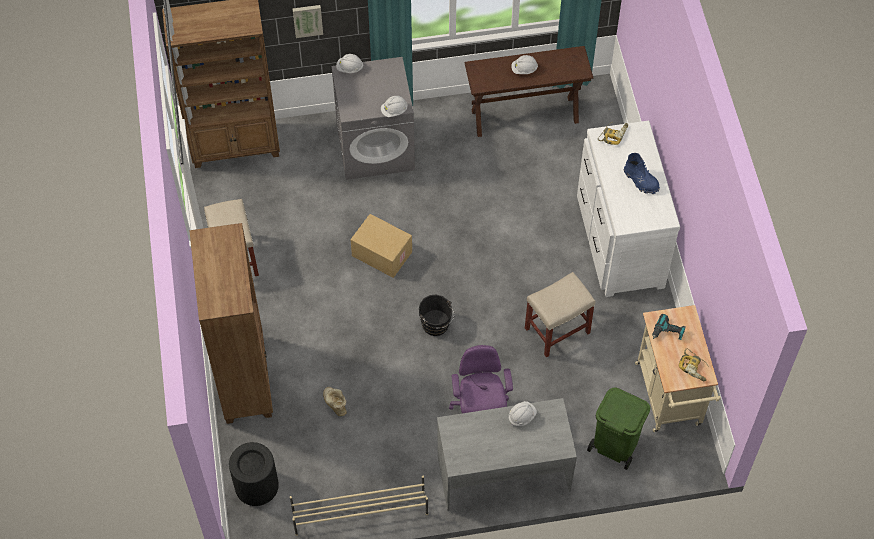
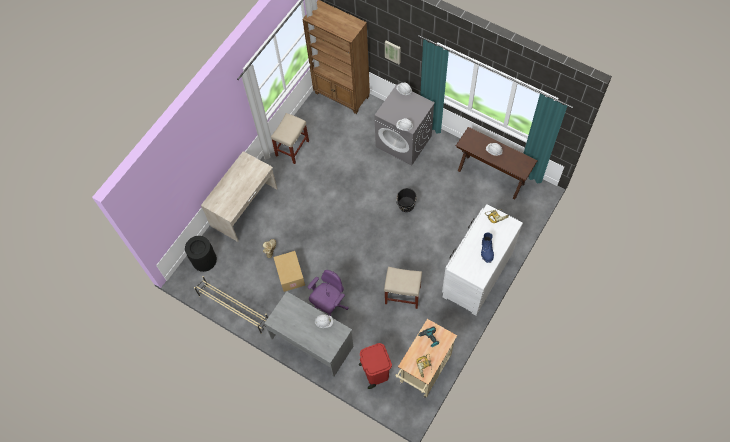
camera: 45 degrees right, 5 degrees up
(245, 378) = (245, 207): brown bookcase -> beige desk
(381, 254) = (357, 195): cardboard box -> cardboard box (289, 274)
(436, 326) = (349, 248): black bucket -> black bucket (405, 206)
(614, 445) = (375, 372): green trash can -> red trash can

